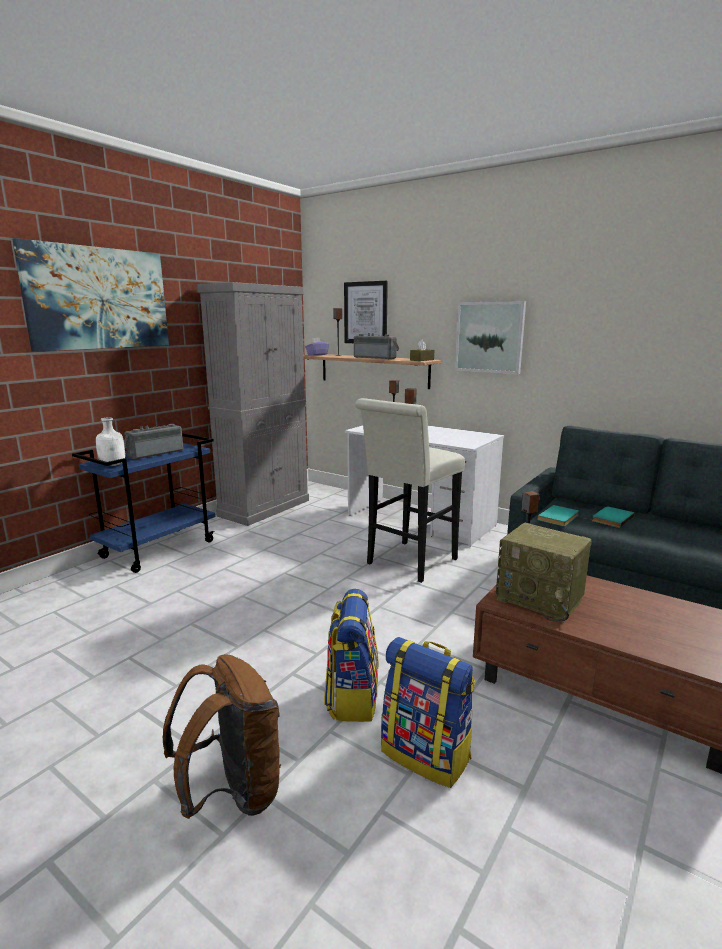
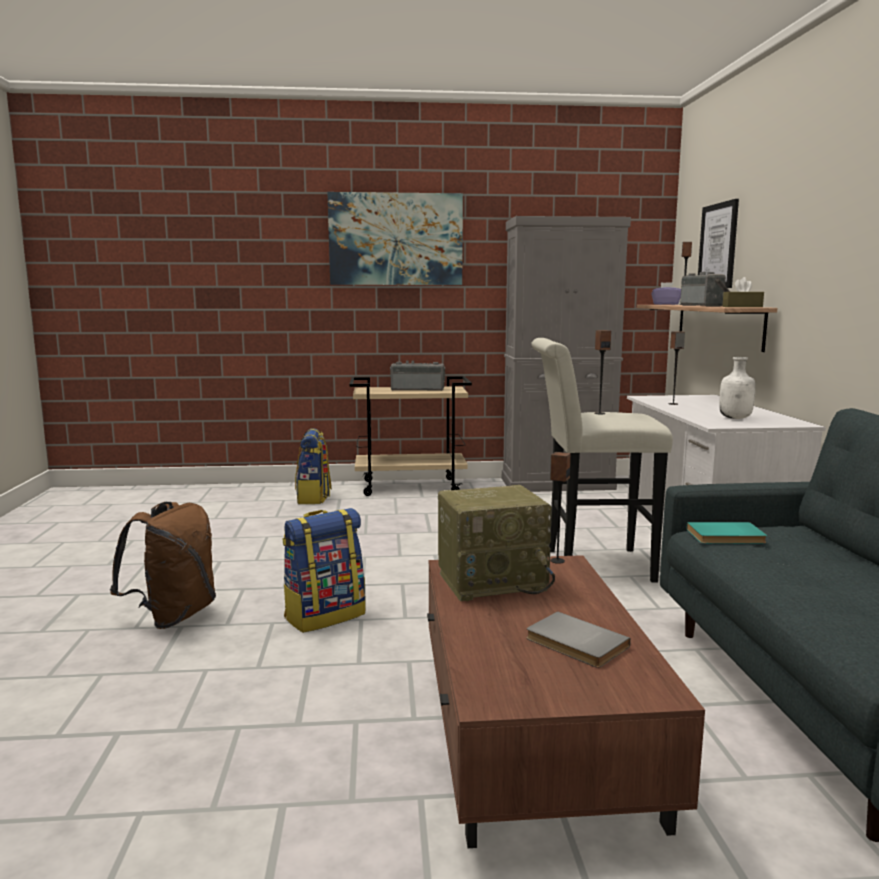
camera: 50 degrees right, 5 degrees down
(113, 465) = (370, 391): white bottle -> white bottle (736, 418)
(159, 549) = (411, 487): blue cart -> beige cart
(426, 754) = (290, 667): backpack -> backpack (314, 498)
(489, 337) = (827, 269): picture -> none
(541, 600) = (493, 581): radio -> radio turned 105 degrees counterclockwise
(611, 518) = (806, 559): turquoise book -> none
(662, 616) = (574, 643): none -> grey book

